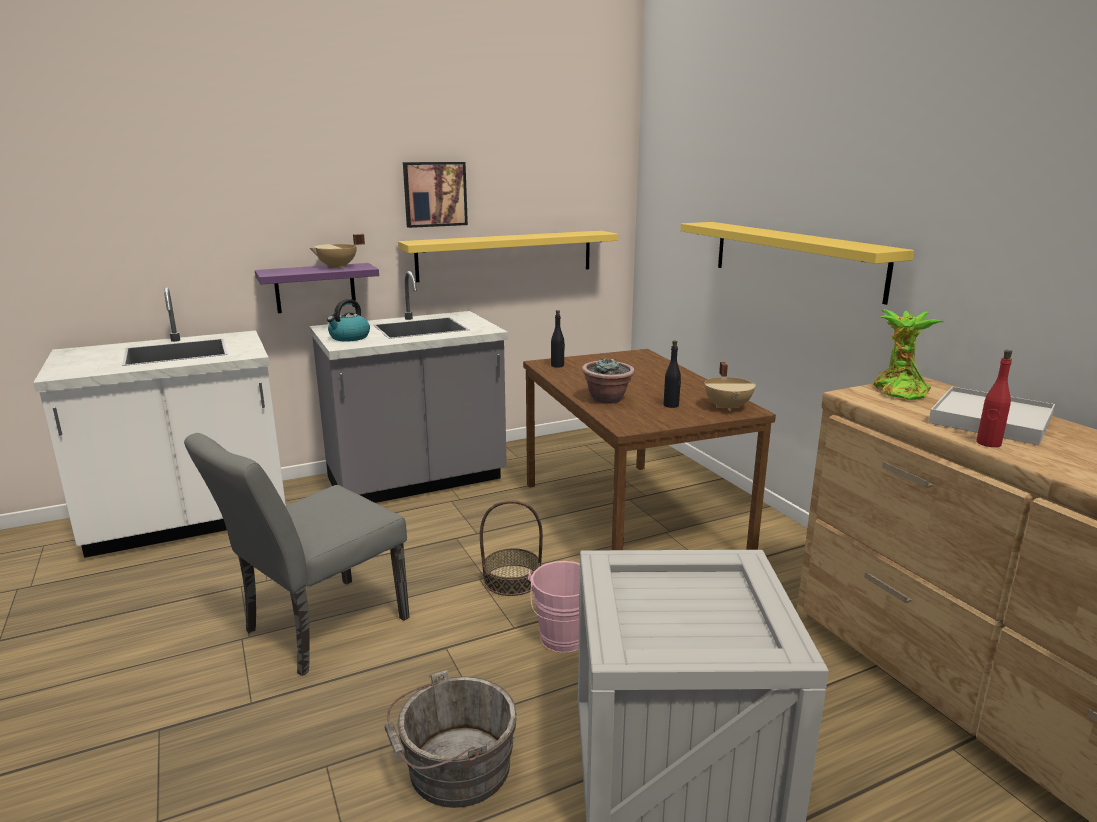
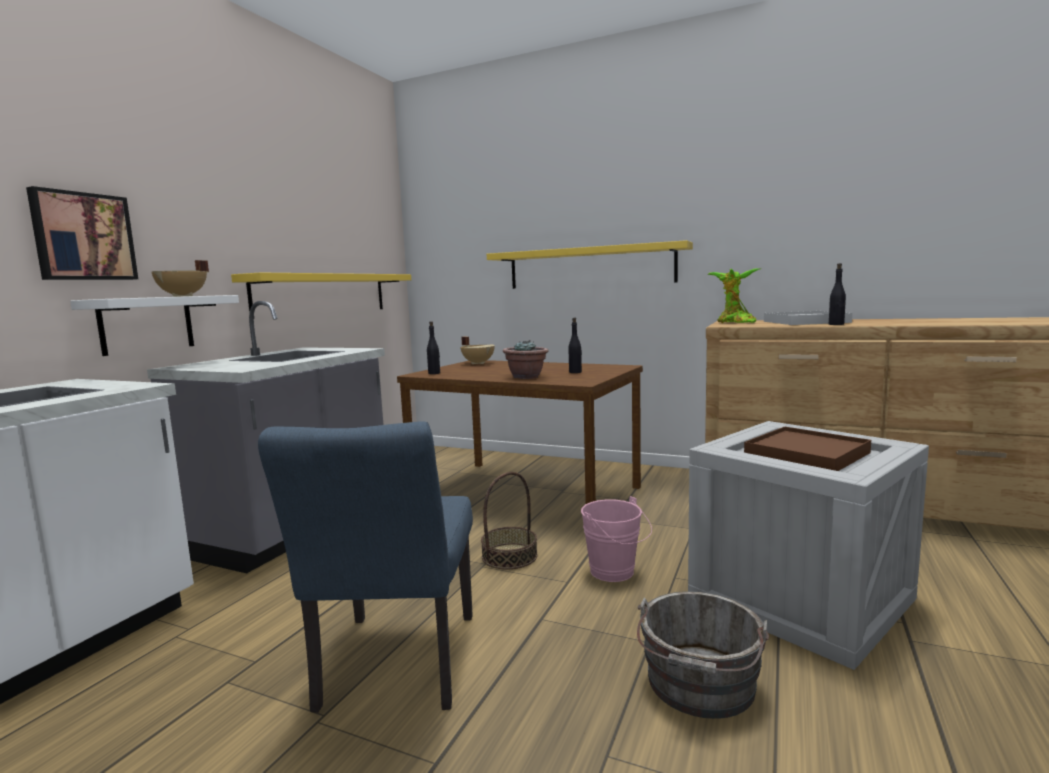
camera: 40 degrees left, 10 degrees down
(315, 288) = (147, 324): purple shelf -> white shelf
(316, 629) = (395, 669): grey chair -> blue chair
(349, 337) = (232, 366): kettle -> none
(434, 194) = (261, 228): picture -> picture (83, 237)
(688, 610) = (806, 454): none -> brown tray
(728, 407) = (609, 367): beige cooking pot -> beige cooking pot (478, 363)
(988, 443) = (836, 324): red bottle -> black bottle

